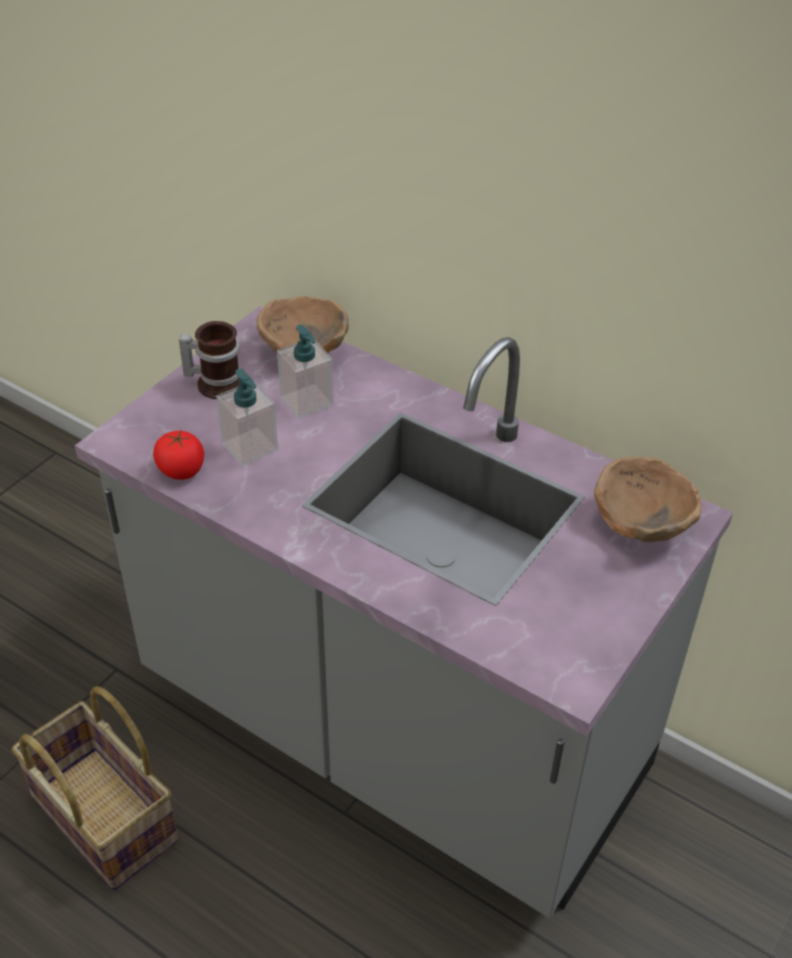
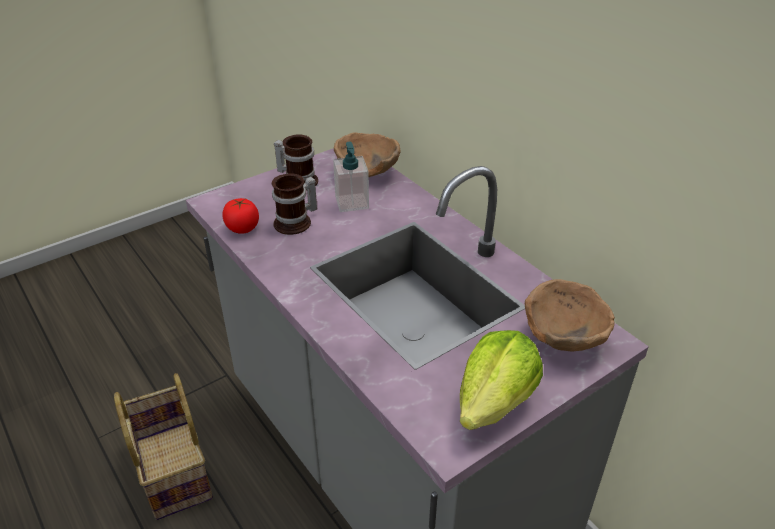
camera: 20 degrees right, 5 degrees down
(250, 447) = (296, 223): soap dispenser -> mug
(601, 620) = (495, 402): none -> lettuce

